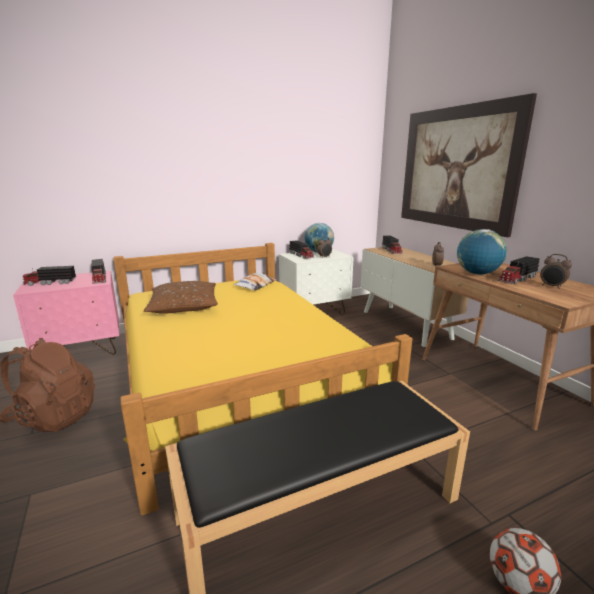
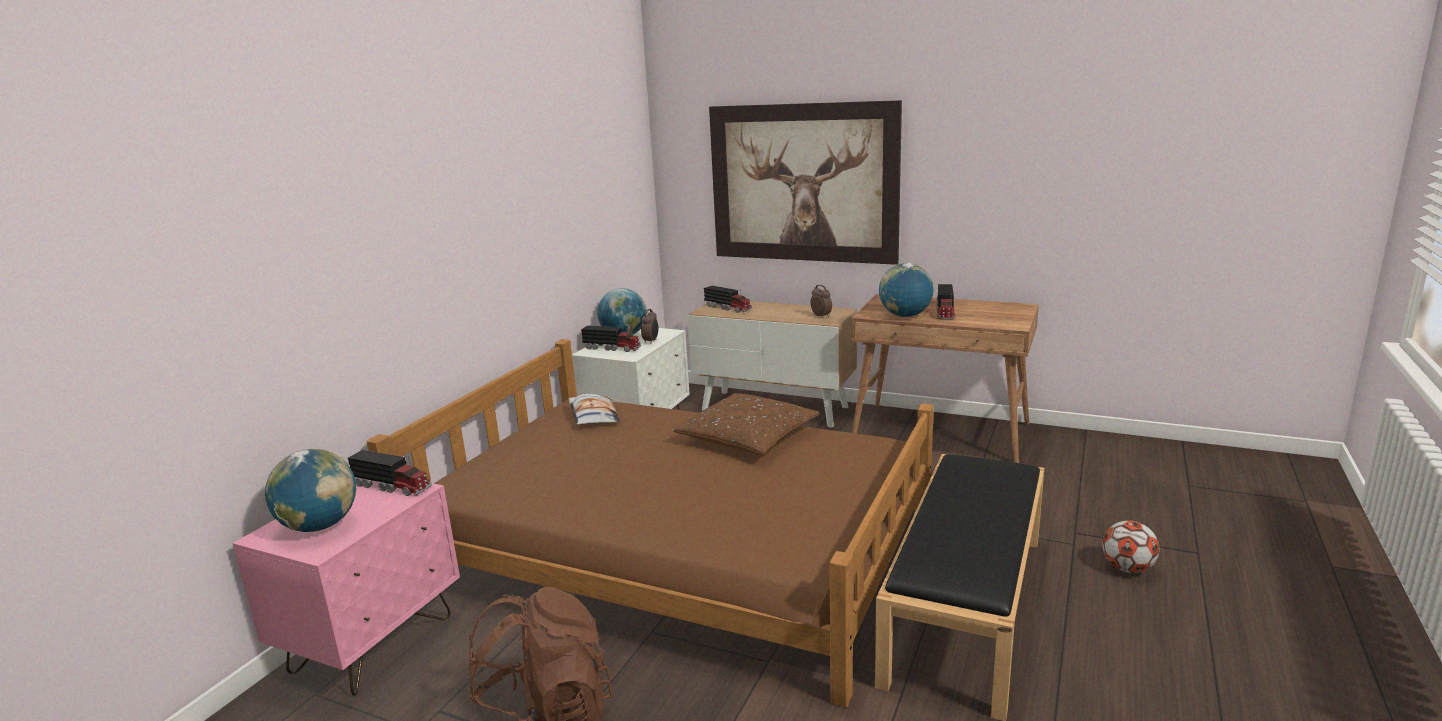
camera: 40 degrees left, 0 degrees up
(50, 283) = (320, 526): toy truck -> globe
(184, 306) = (563, 480): brown pillow -> brown pillow (748, 437)
(236, 371) = (678, 547): yellow bed -> brown bed
(551, 286) = (982, 312): alarm clock -> none

